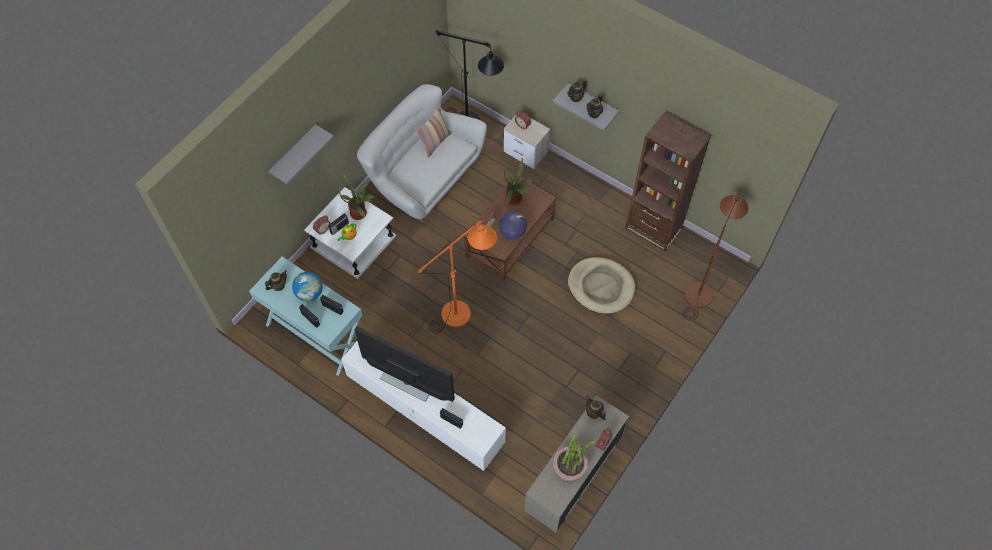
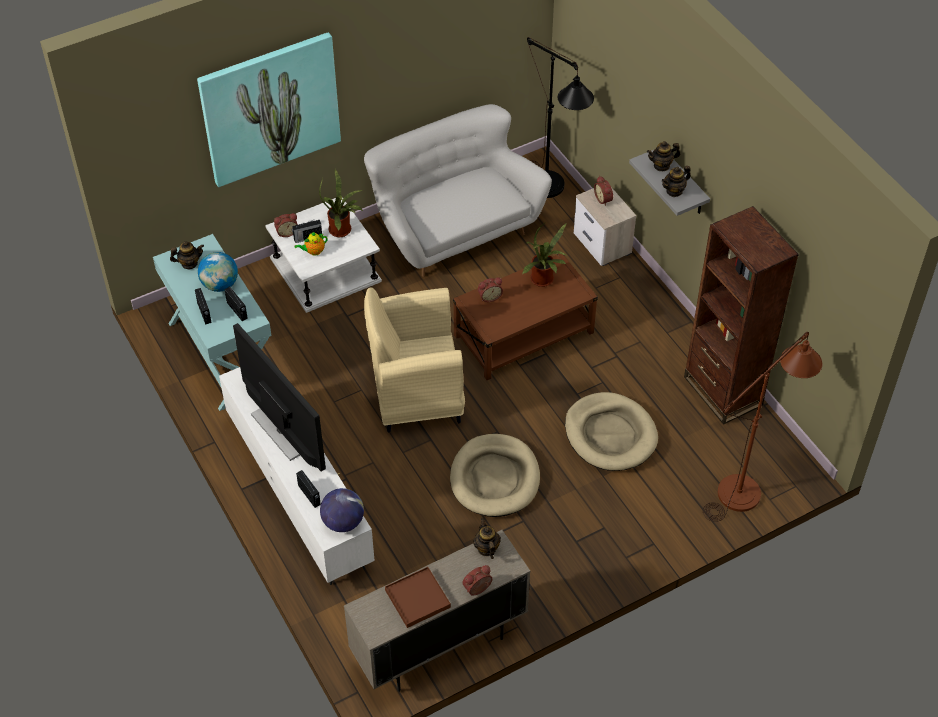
camera: 25 degrees right, 10 degrees down
(294, 154) = (270, 108): grey shelf -> picture
(435, 143) = (479, 183): pillow -> none
(463, 310) = (415, 395): orange floor lamp -> beige armchair
(512, 232) = (517, 316): globe -> globe (343, 522)
(545, 348) = (495, 478): none -> beige dog bed
(570, 467) = (417, 598): potted plant -> brown tray

